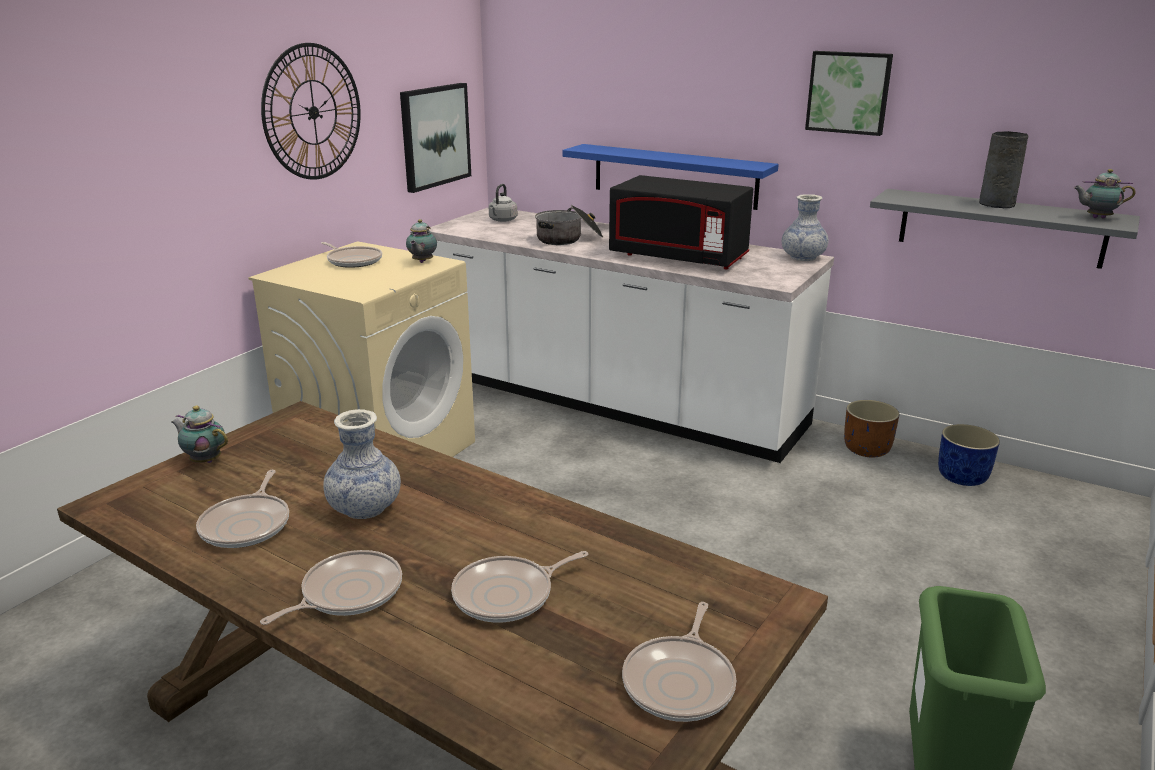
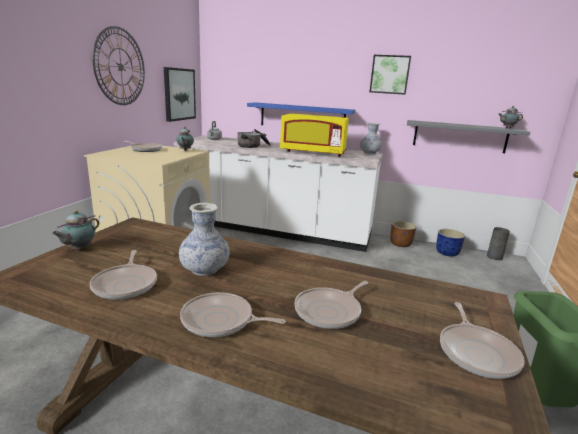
camera: 15 degrees left, 5 degrees down
(205, 460) = (79, 249): teapot -> teapot turned 75 degrees counterclockwise
(347, 593) = (221, 321): frying pan -> frying pan turned 105 degrees counterclockwise
(679, 257) = (313, 152): black microwave -> yellow microwave
(997, 204) = (461, 124): grey vase -> grey vase (494, 257)

